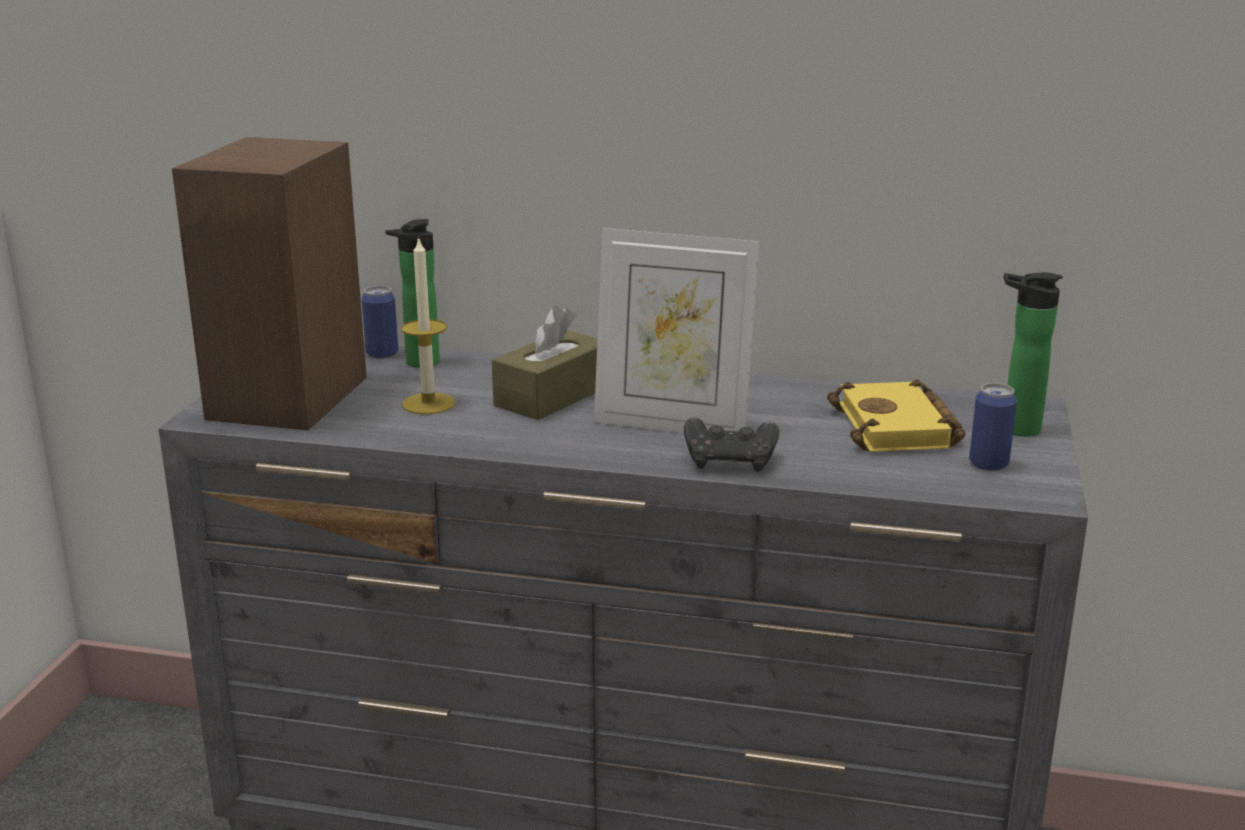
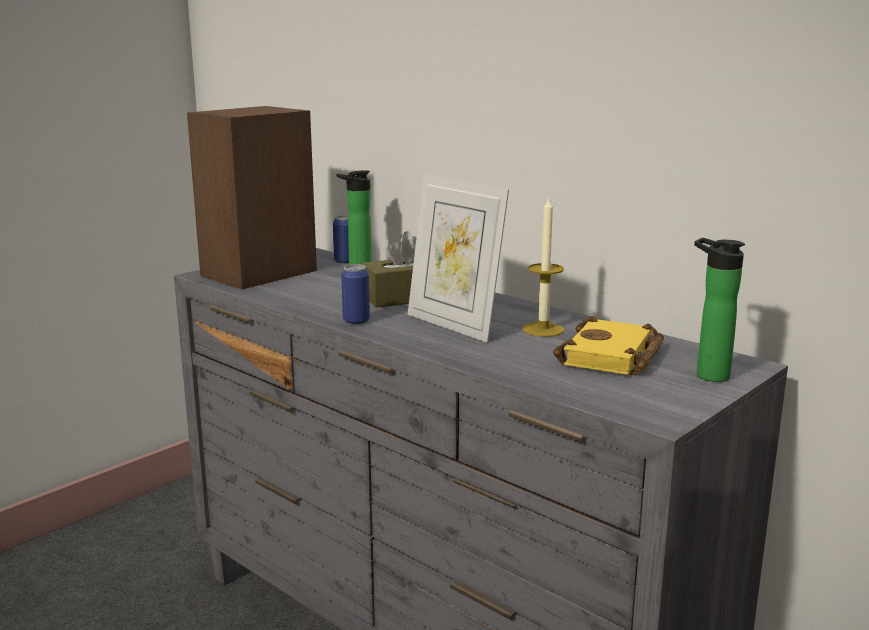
camera: 30 degrees right, 5 degrees down
(428, 404) = (327, 288): candle -> candle (543, 329)
(730, 462) = (457, 351): black game controller -> none
(988, 464) = (647, 391): can -> can (356, 321)

